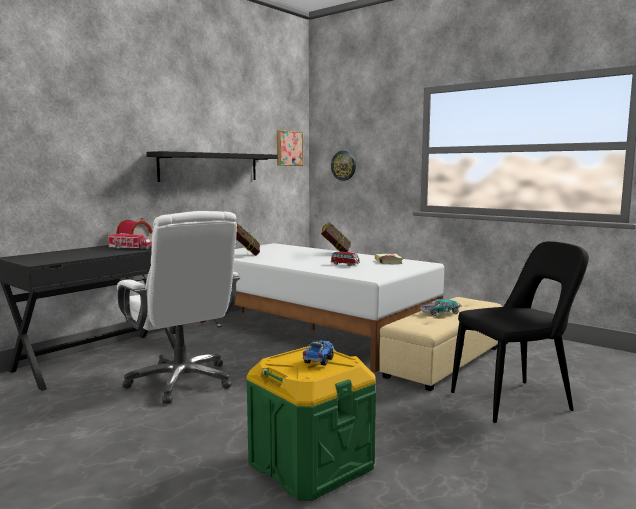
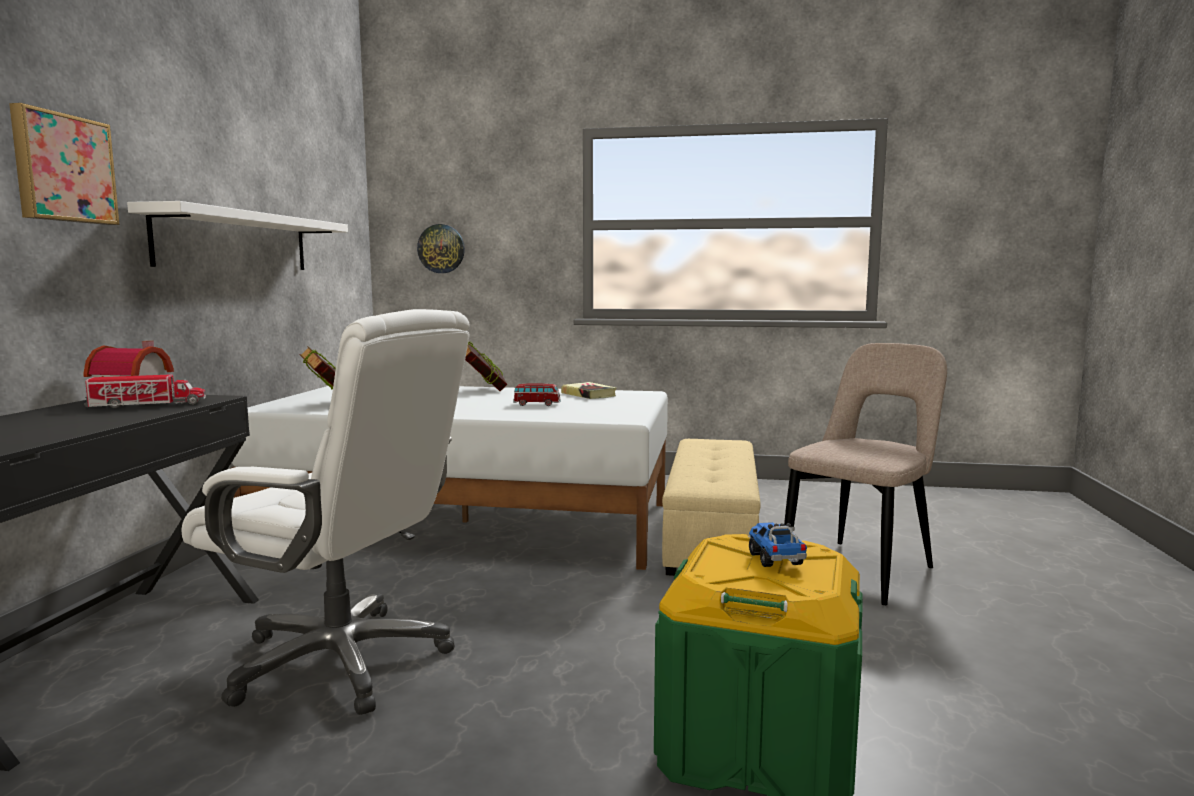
camera: 30 degrees left, 0 degrees up
(210, 167) = (236, 242): black shelf -> white shelf
(288, 148) = (344, 217): picture -> picture (62, 168)
(439, 312) = (709, 462): toy car -> none
(515, 401) = (862, 570): black chair -> beige chair

